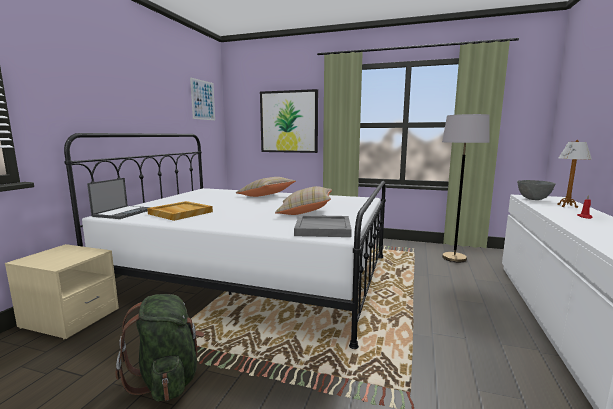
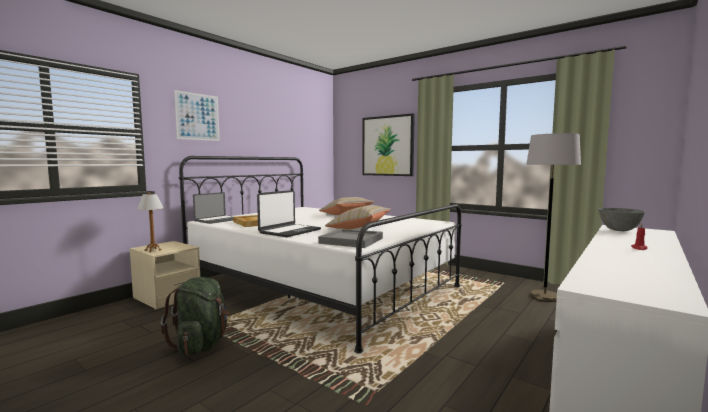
camera: 20 degrees right, 5 degrees down
(203, 100) = (310, 127): picture -> picture (197, 117)
(237, 222) = (289, 231): none -> laptop
(567, 206) = (646, 238): table lamp -> table lamp (153, 250)

